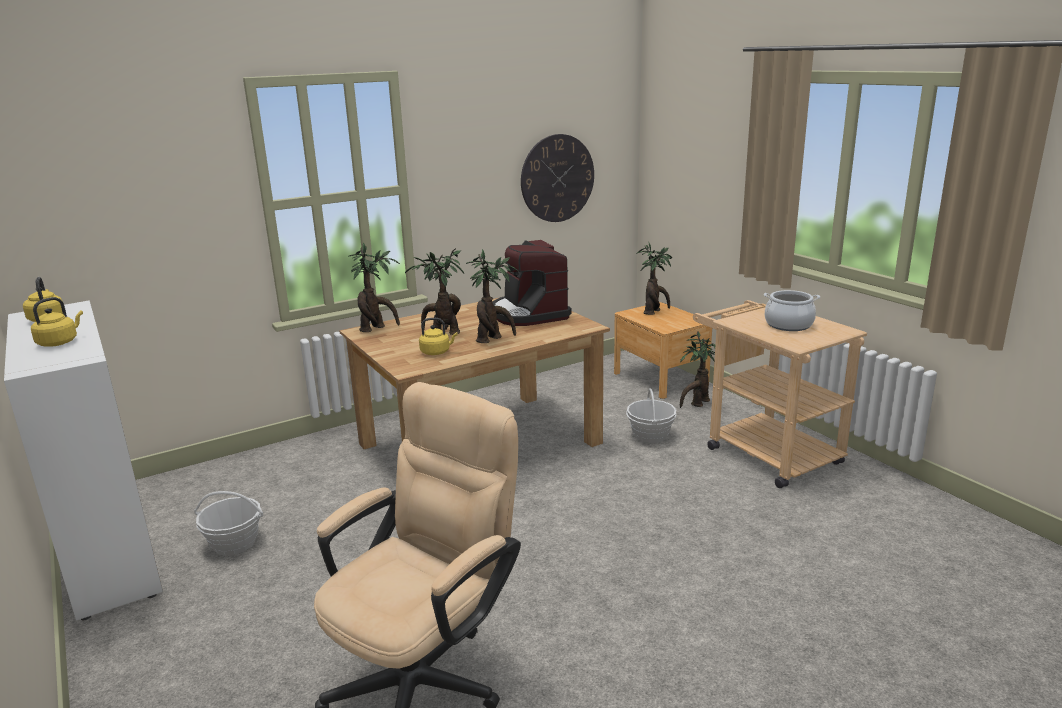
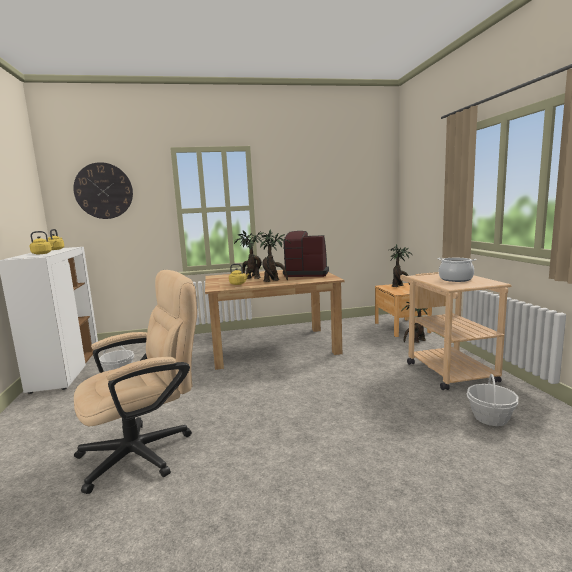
camera: 20 degrees right, 10 degrees down
(376, 329) = (222, 275): potted plant -> none
(529, 314) = (306, 273): coffee machine -> coffee machine turned 105 degrees clockwise
(557, 178) = (344, 207): wall clock -> wall clock (103, 191)
(650, 435) = (374, 353): basket -> basket (490, 418)

